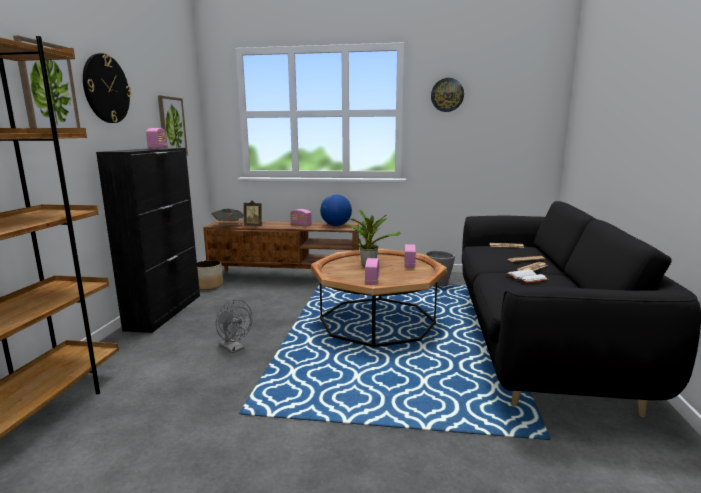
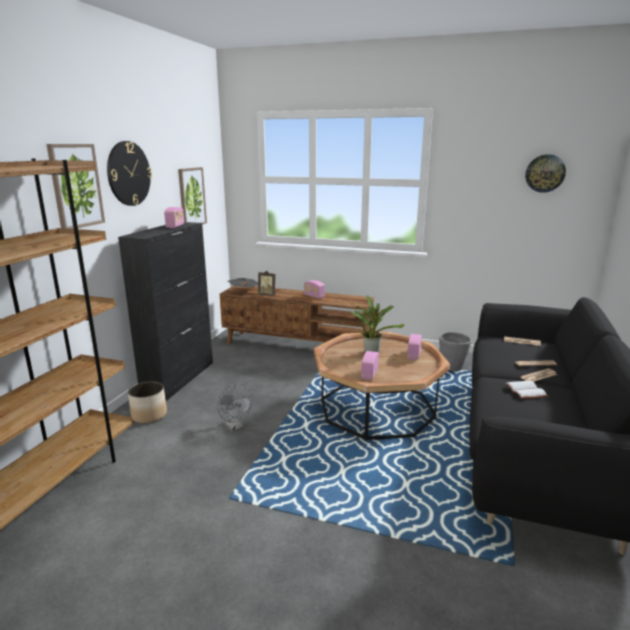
camera: 10 degrees right, 5 degrees up
(209, 286) = (223, 351): planter -> planter (149, 415)
(336, 225) = (349, 299): globe -> none
(447, 95) = (477, 166): wall clock -> wall clock (545, 173)

